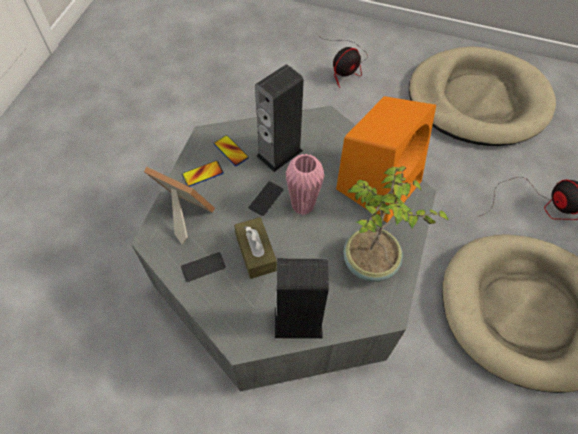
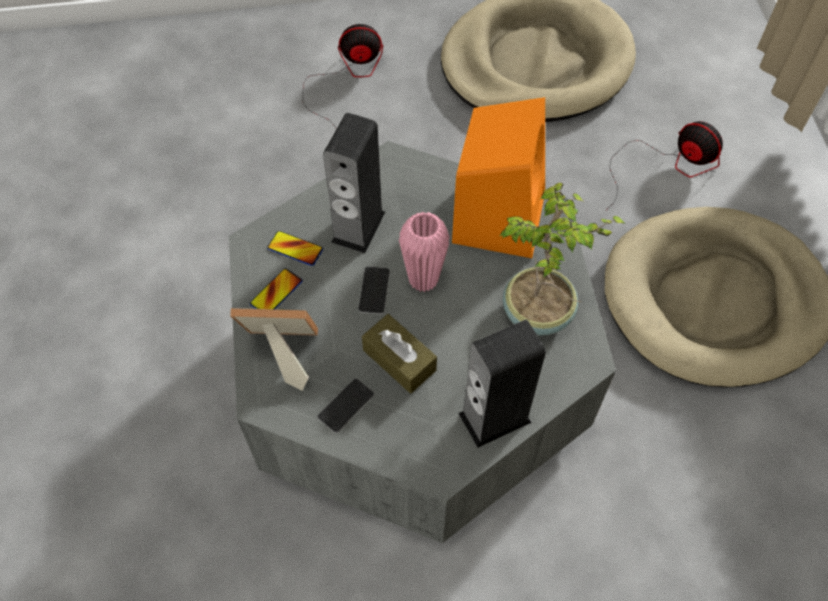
camera: 25 degrees left, 0 degrees up
(345, 66) = (347, 78): fan -> fan turned 120 degrees counterclockwise

